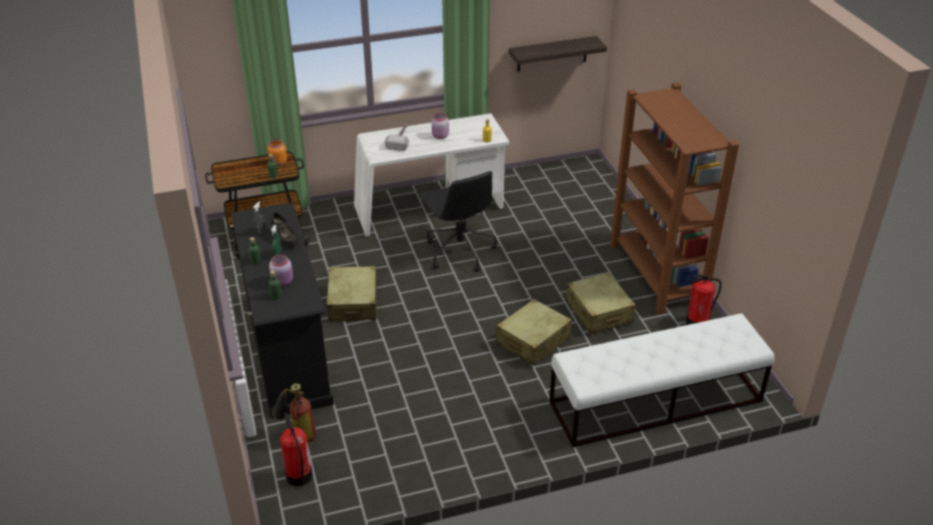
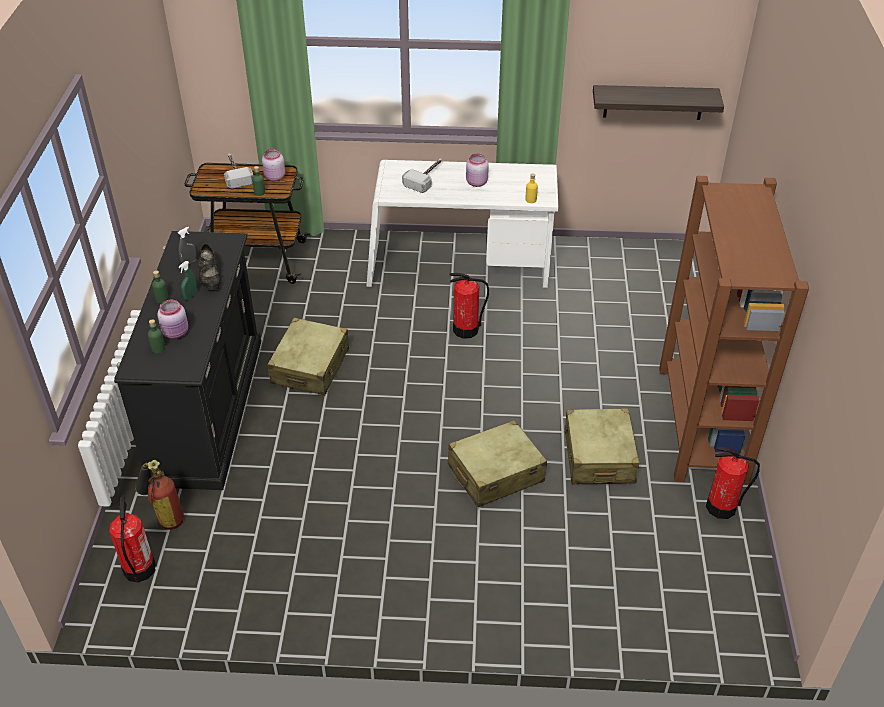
camera: 20 degrees right, 5 degrees up
(244, 166) = (235, 173): none -> hammer
(278, 163) = (274, 178): orange jar -> pink jar
(458, 250) = (466, 330): black office chair -> fire extinguisher
(655, 402) = (609, 602): white bench -> none

